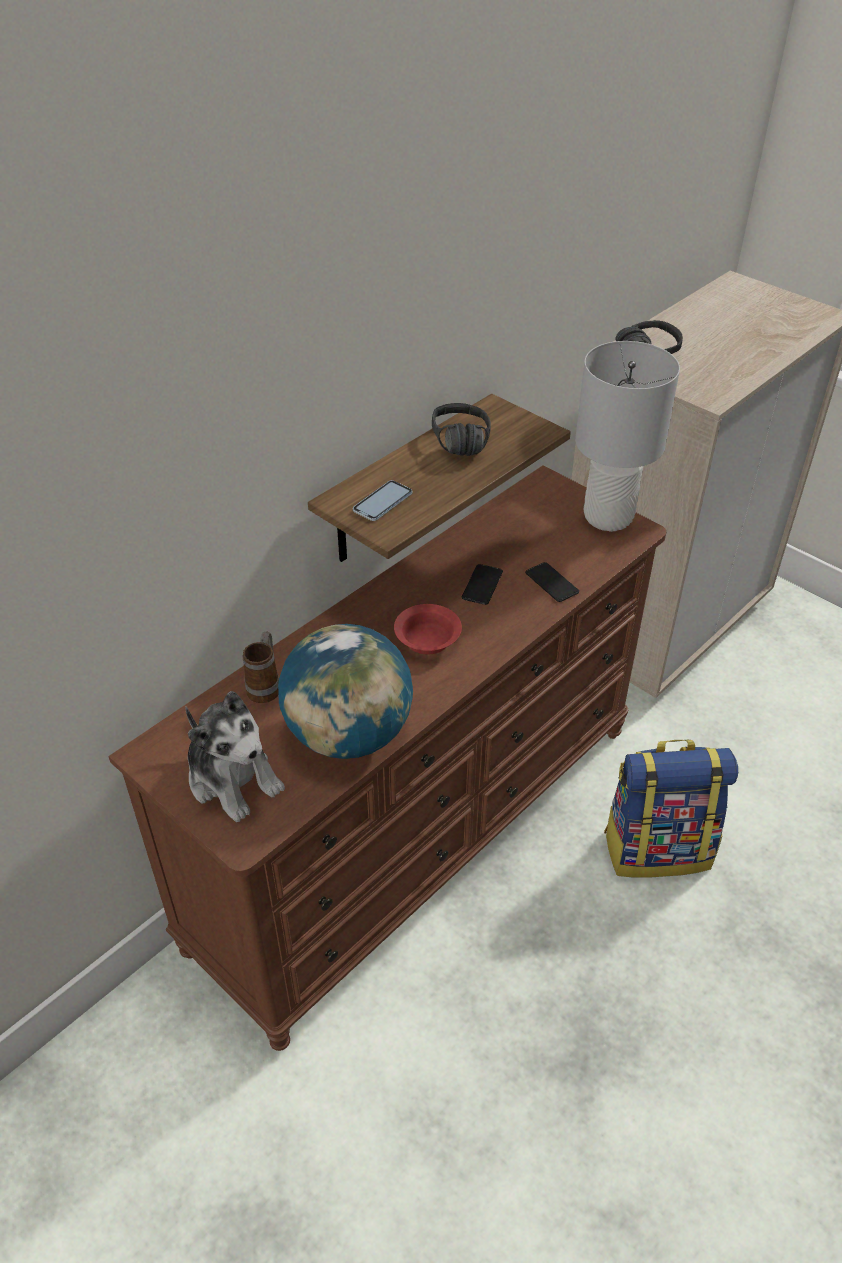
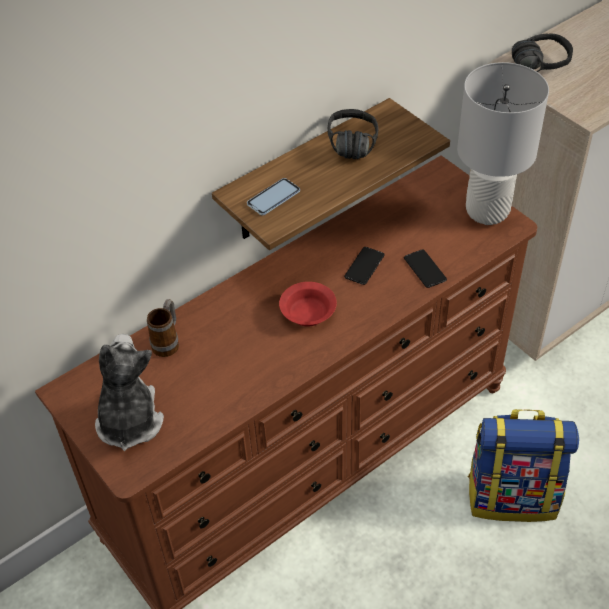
camera: 10 degrees right, 5 degrees up
(233, 779) = (129, 420): plush toy -> plush toy turned 150 degrees counterclockwise
(349, 735) = (227, 392): globe -> none

